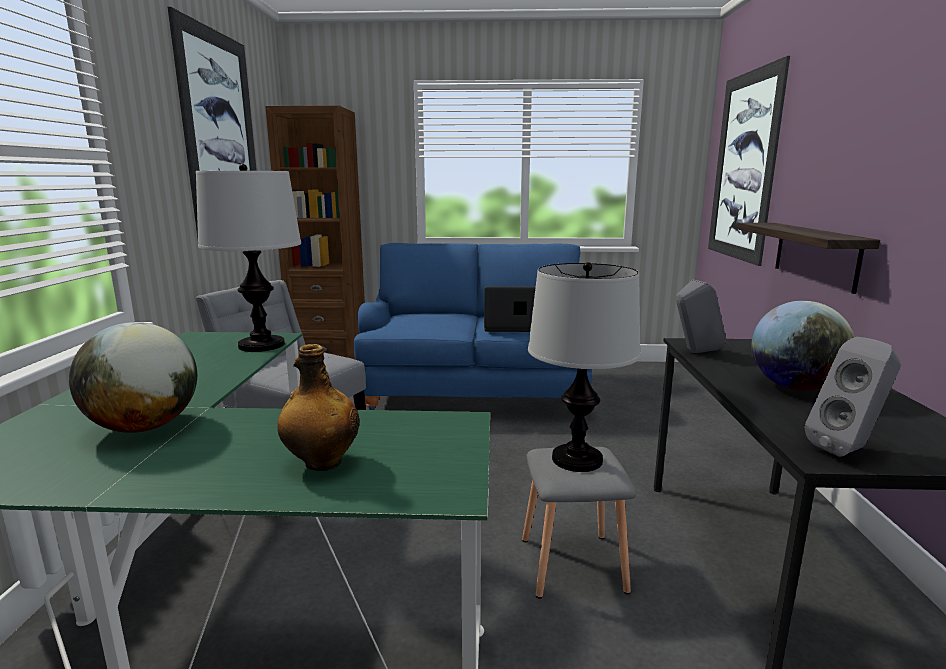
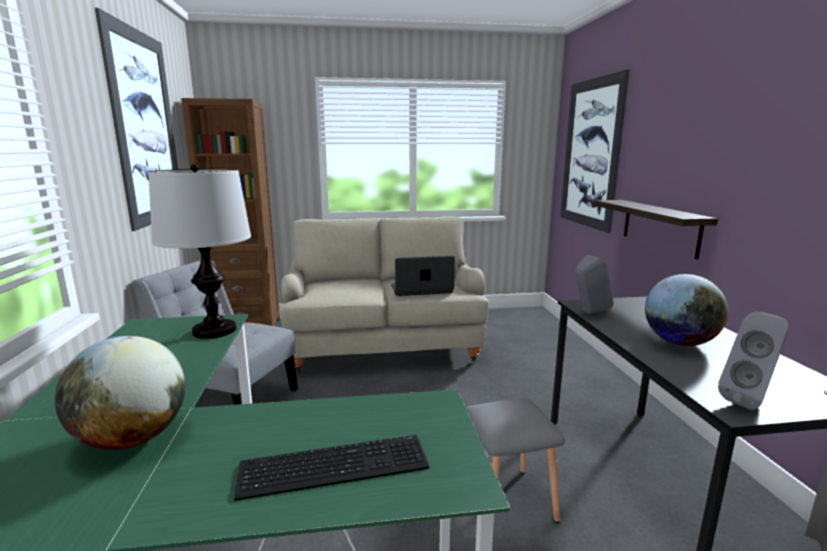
camera: 10 degrees left, 0 degrees up
(321, 463) = (331, 463): bottle -> keyboard
(476, 391) = (383, 343): blue sofa -> beige sofa
(578, 459) = (511, 413): table lamp -> none

